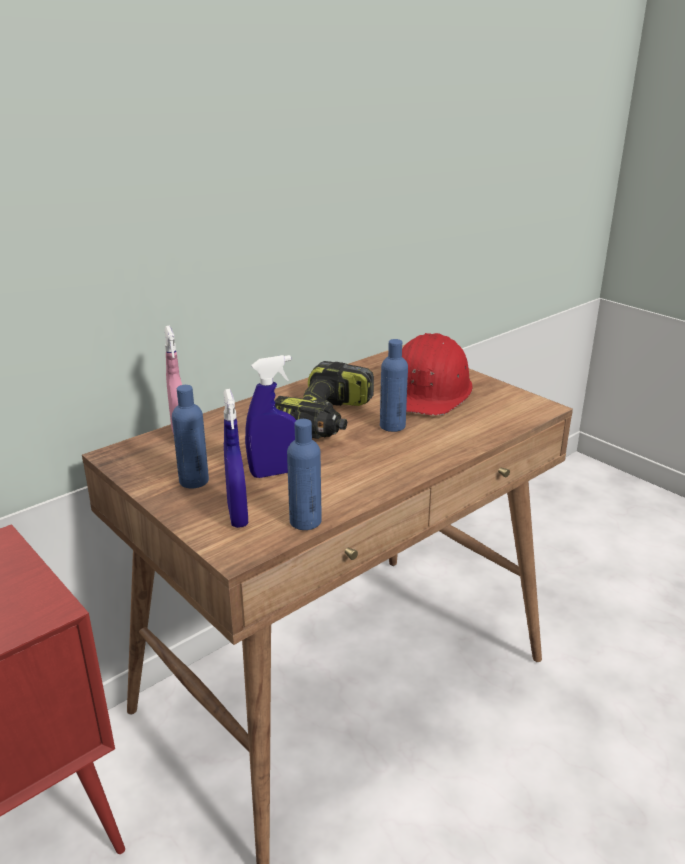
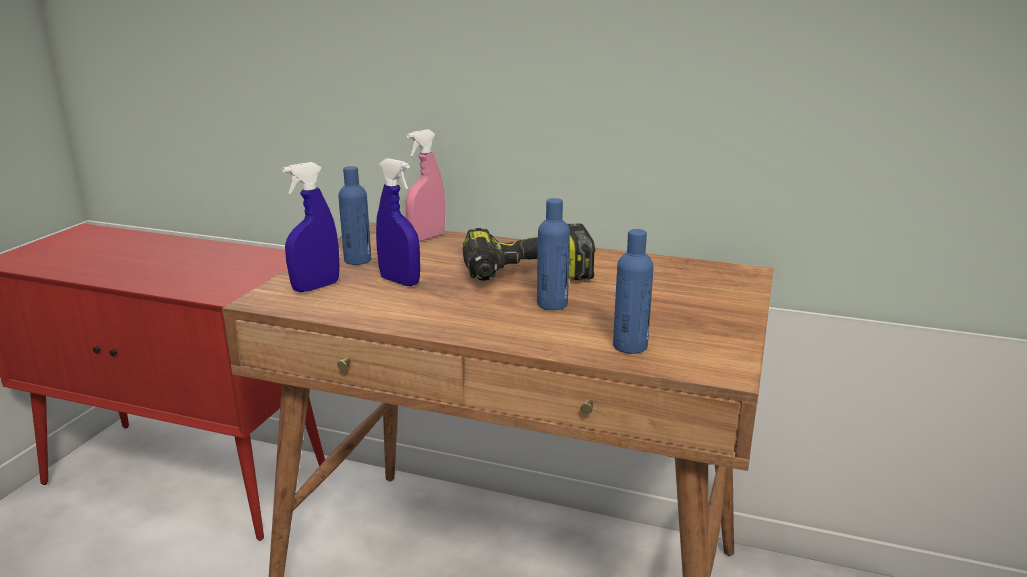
camera: 60 degrees right, 5 degrees down
(305, 521) = (327, 311): blue bottle -> blue bottle (630, 346)
(429, 390) = (666, 302): red hard hat -> none

